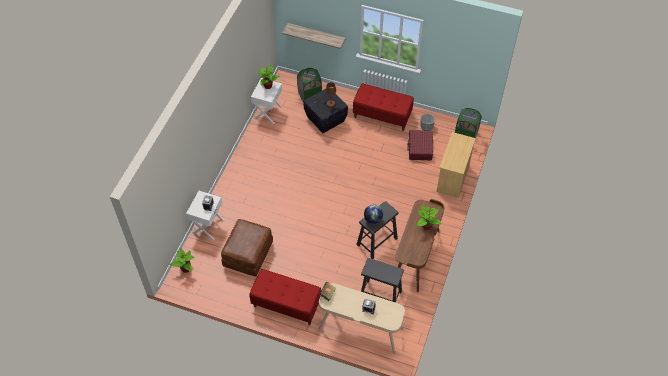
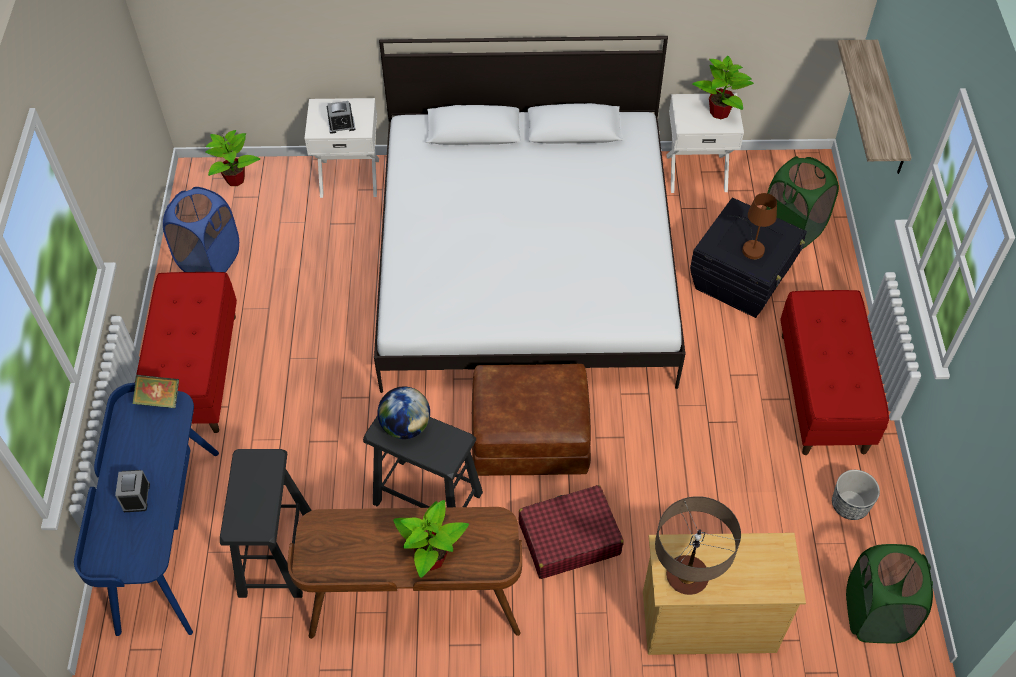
camera: 70 degrees right, 0 degrees up
(228, 288) = (210, 260): none -> blue laundry basket
(248, 254) = (304, 264): brown ottoman -> brown ottoman (531, 437)
(286, 180) = (526, 264): none -> white bed
(360, 329) = (167, 539): beige desk -> blue desk
(420, 148) = (765, 510): red suitcase -> red suitcase (568, 538)
(457, 163) = (687, 577): none -> table lamp

